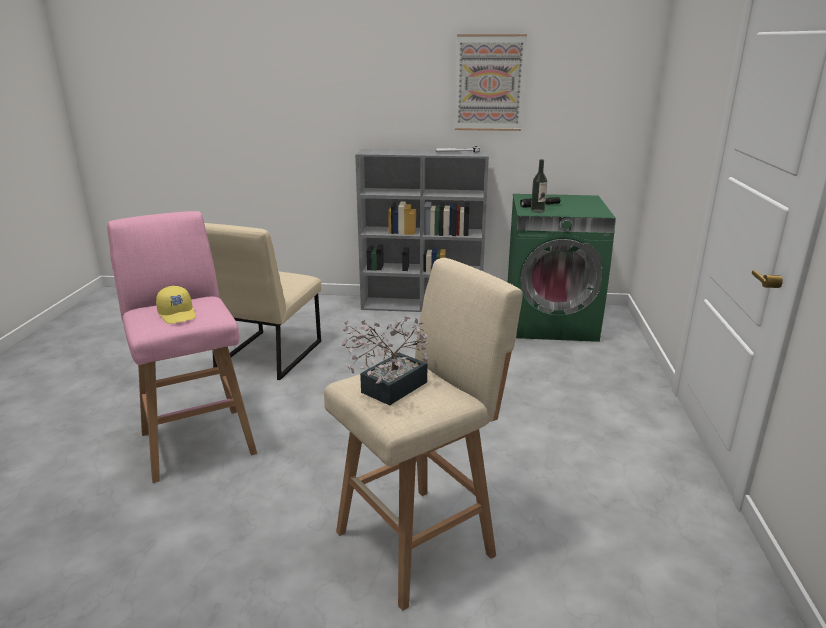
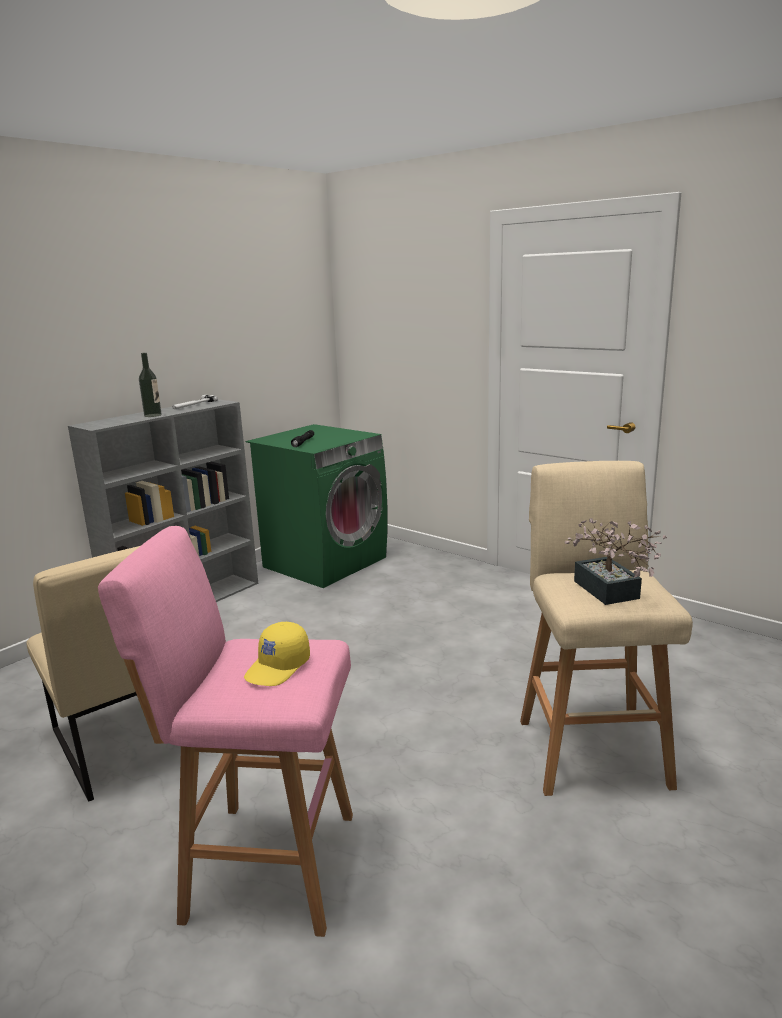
camera: 55 degrees left, 5 degrees down
(178, 314) = (278, 667): yellow cap -> yellow cap turned 120 degrees clockwise
(489, 83) = (200, 322): picture -> none
(537, 211) = (316, 446): bottle -> bottle (153, 415)

